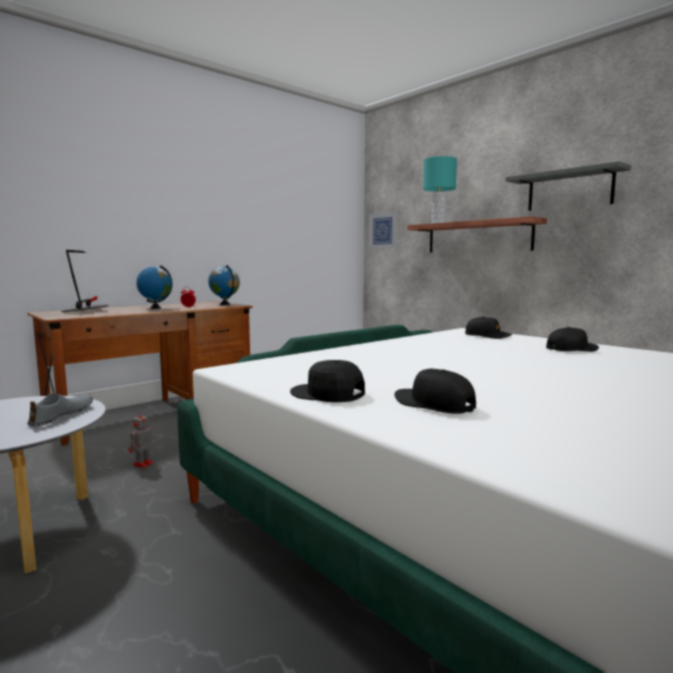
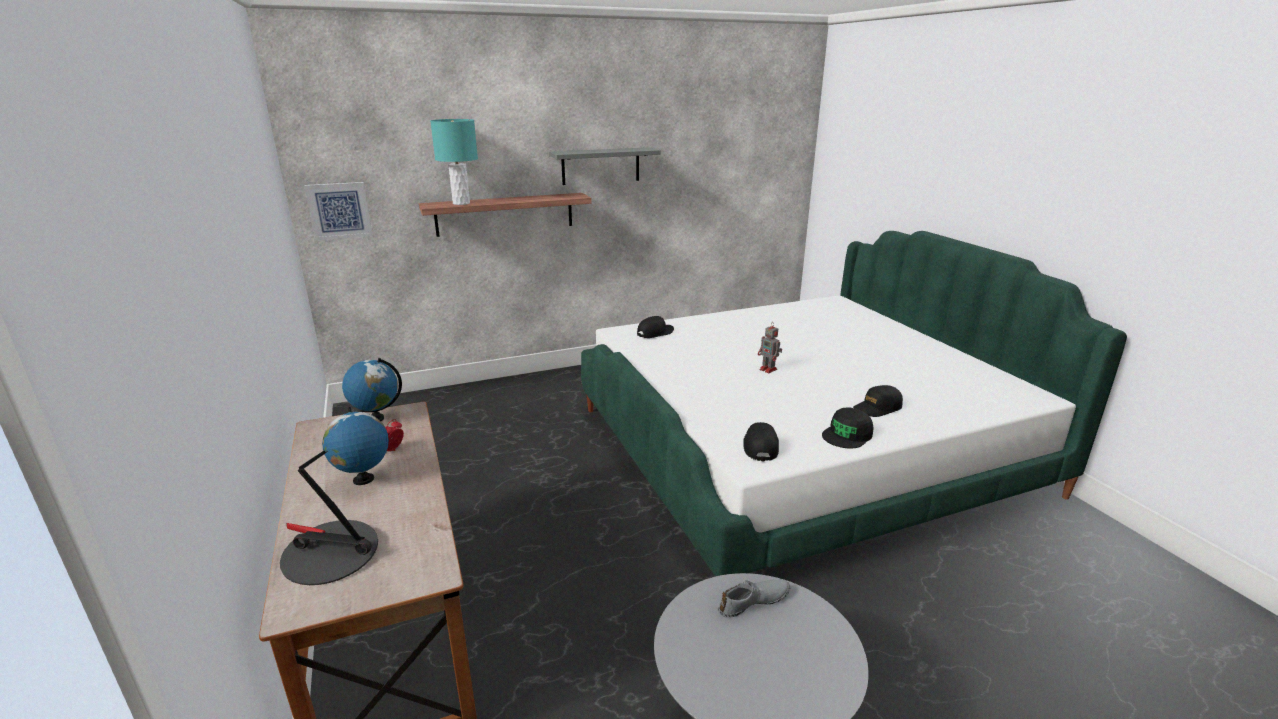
camera: 70 degrees left, 15 degrees up
(62, 415) = (754, 602): grey shoe -> grey shoe turned 120 degrees clockwise
(142, 465) = (607, 643): toy robot -> toy robot (769, 370)
(571, 349) = (731, 326): black cap -> black cap (760, 446)

